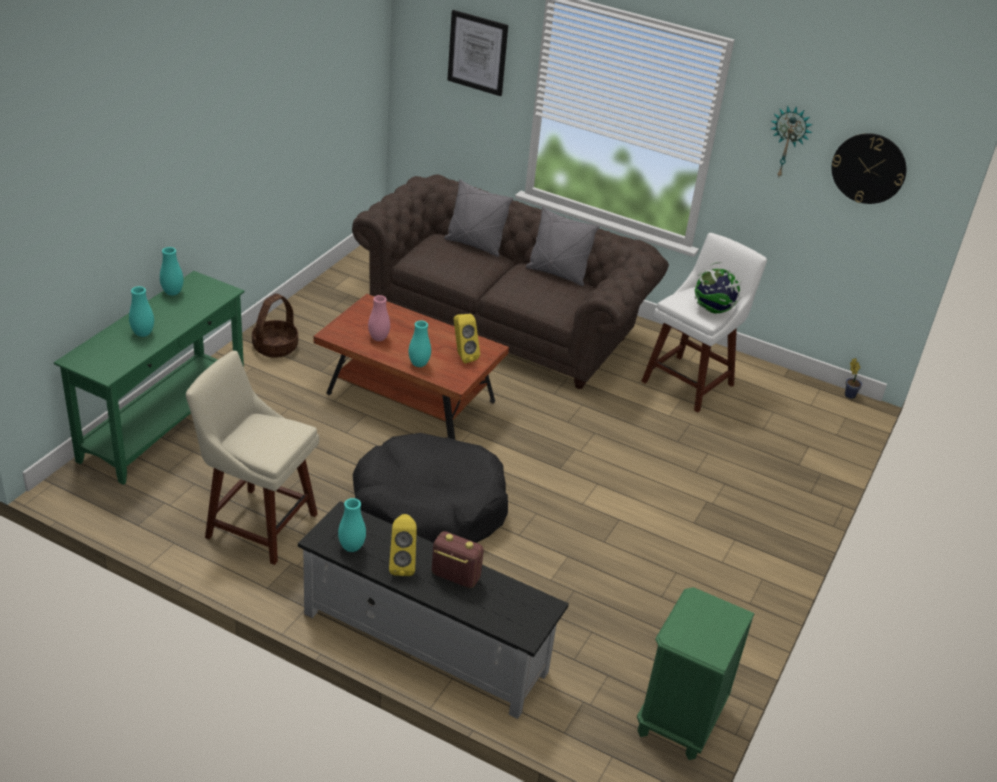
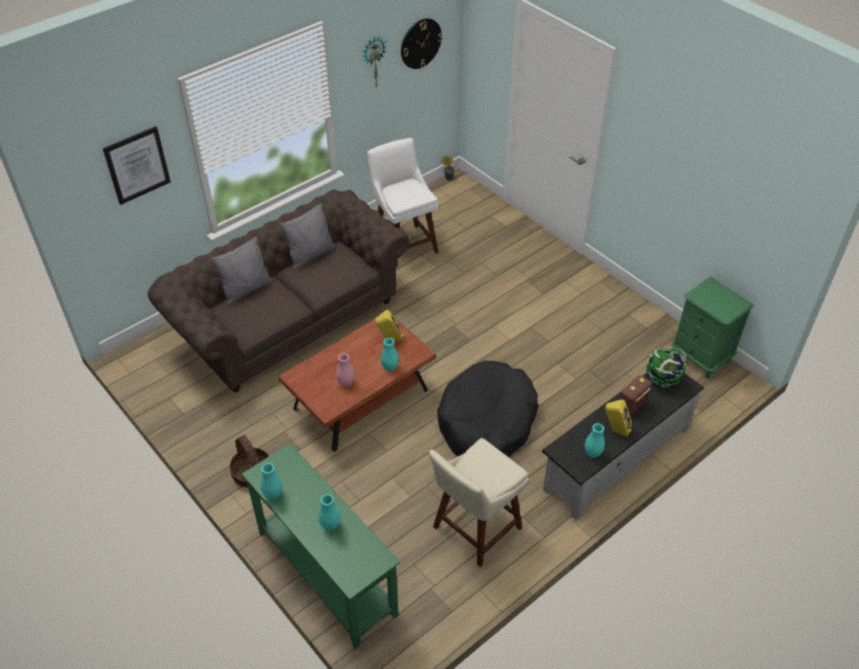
camera: 65 degrees left, 10 degrees up
(713, 310) = (416, 190): globe -> globe (662, 380)

